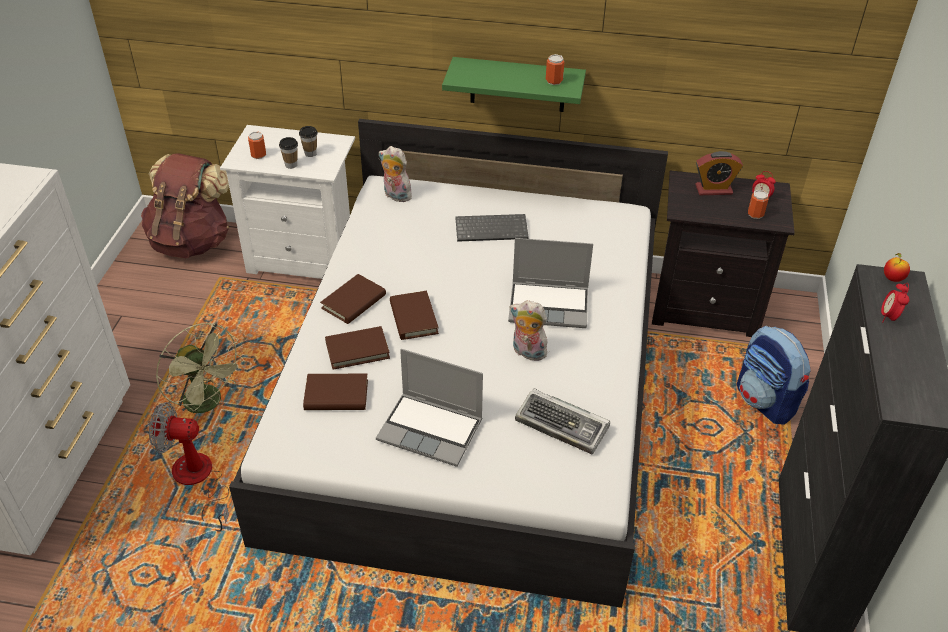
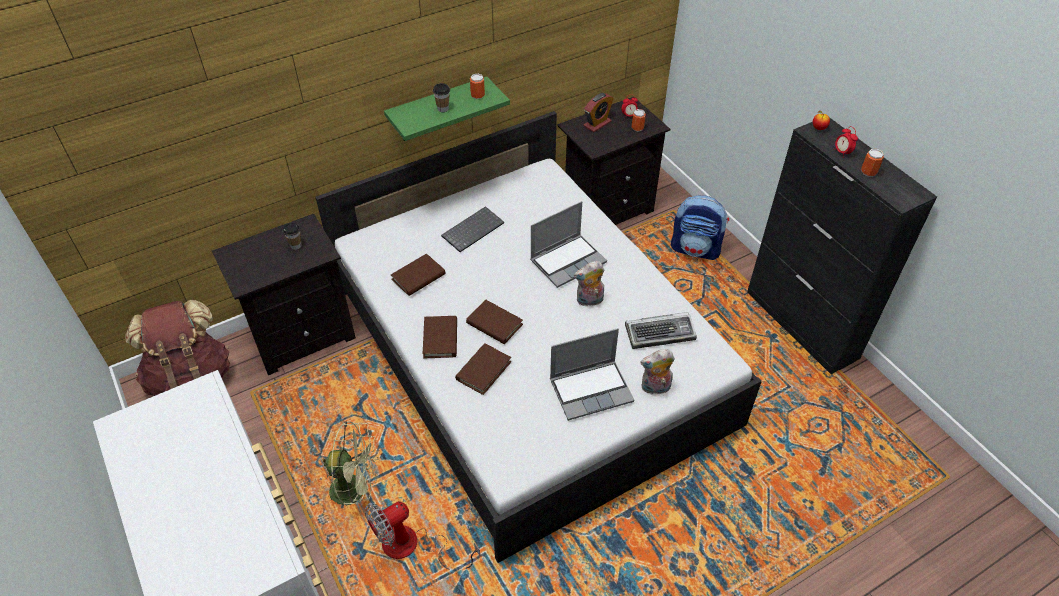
camera: 40 degrees left, 5 degrees up
(258, 155) = (254, 270): can -> can (868, 172)
(291, 165) = (292, 263): cup -> cup (443, 109)
(305, 257) = (302, 335): white nightstand -> black nightstand
(336, 395) = (506, 410): brown book -> brown book (418, 277)
(395, 196) = (377, 244): plush toy -> plush toy (655, 388)

